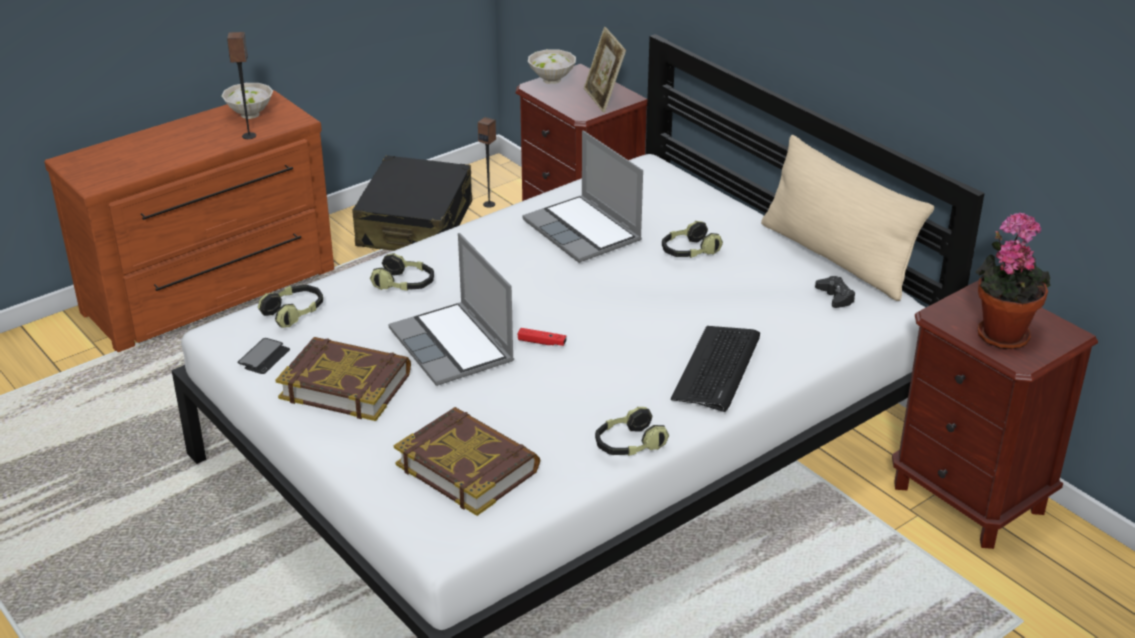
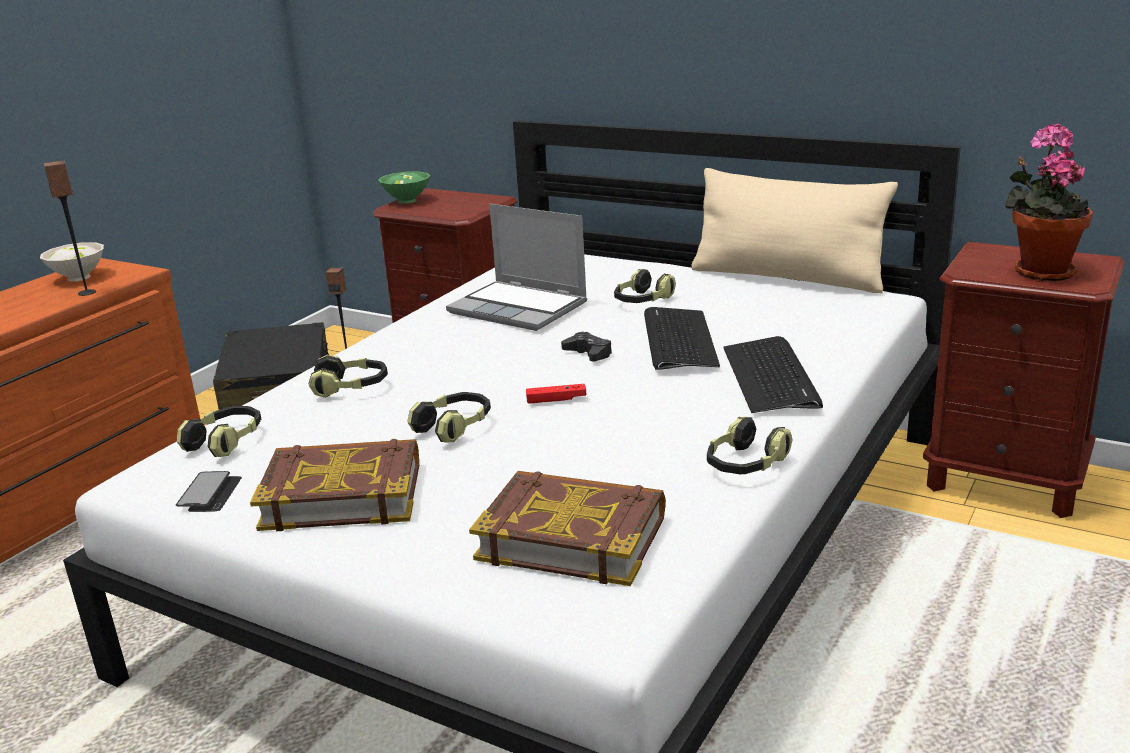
camera: 20 degrees left, 10 degrees down
(453, 347) = (454, 427): laptop -> headphones
(553, 79) = (408, 200): white bowl -> green bowl
(603, 99) = (471, 203): picture frame -> none
(678, 307) = (678, 340): none -> keyboard
(835, 297) = (822, 301): black game controller -> black game controller (588, 353)

